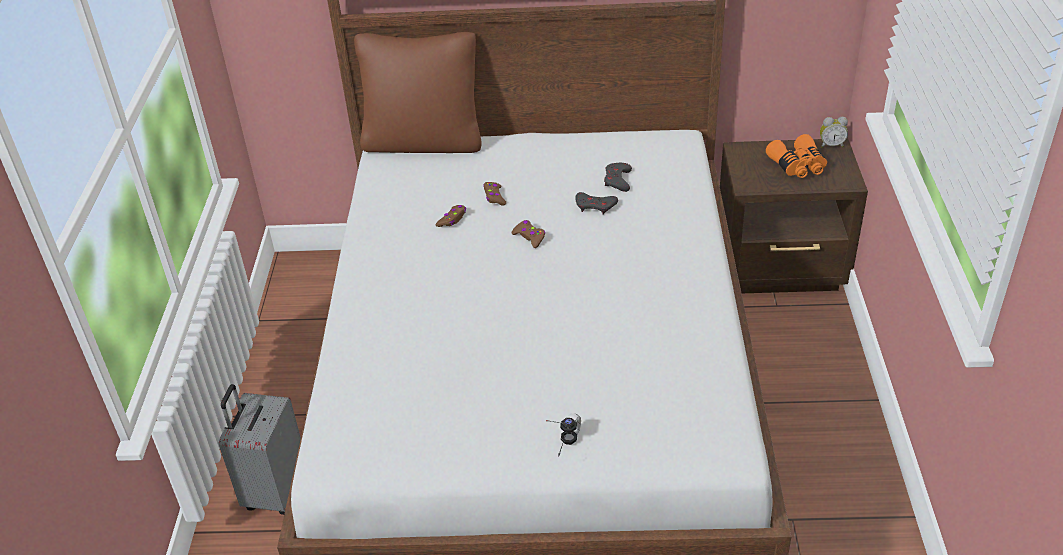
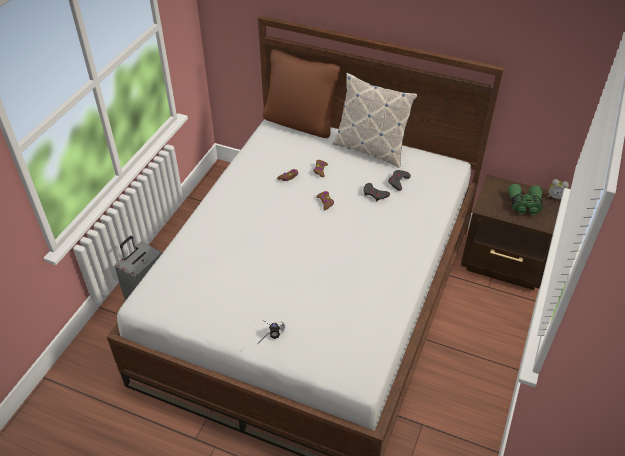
camera: 20 degrees right, 5 degrees up
(551, 149) = (370, 149): none -> pillow
(798, 166) = (525, 205): orange binoculars -> green binoculars

